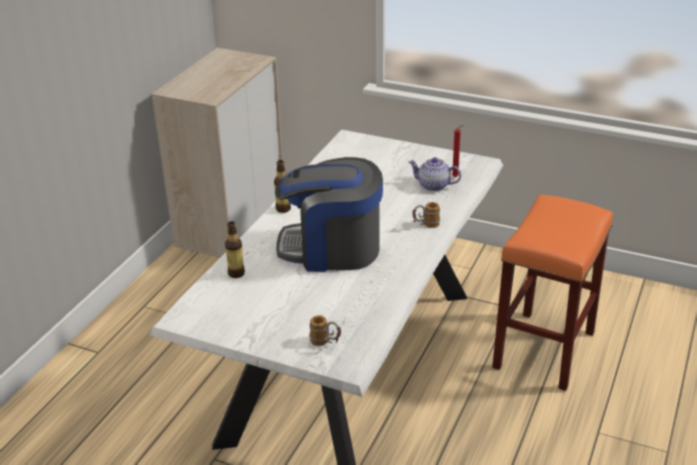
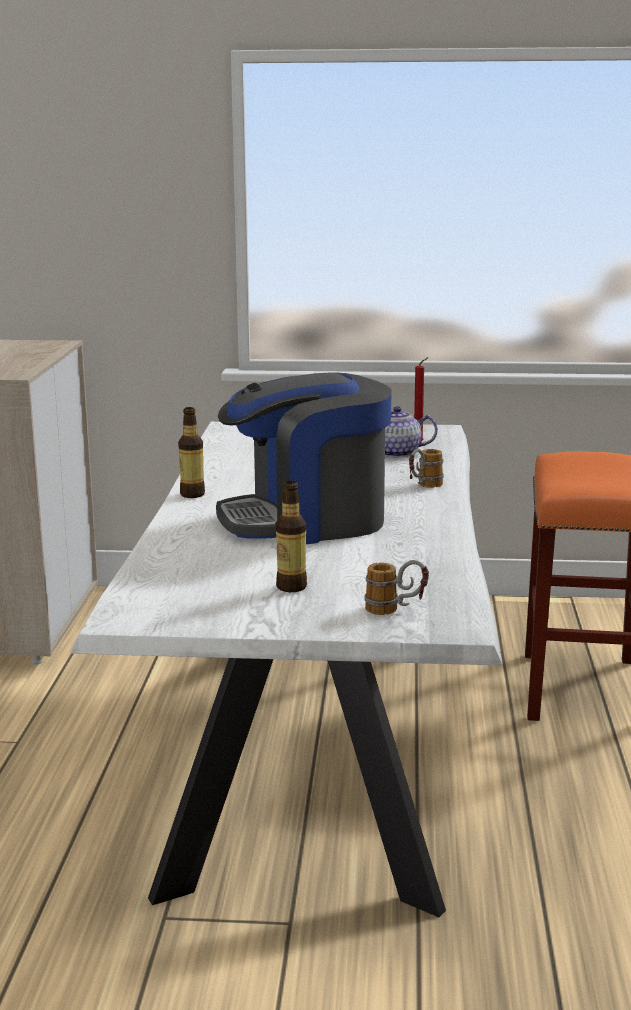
camera: 20 degrees left, 15 degrees down
(236, 273) = (176, 561): bottle -> bottle (291, 587)

